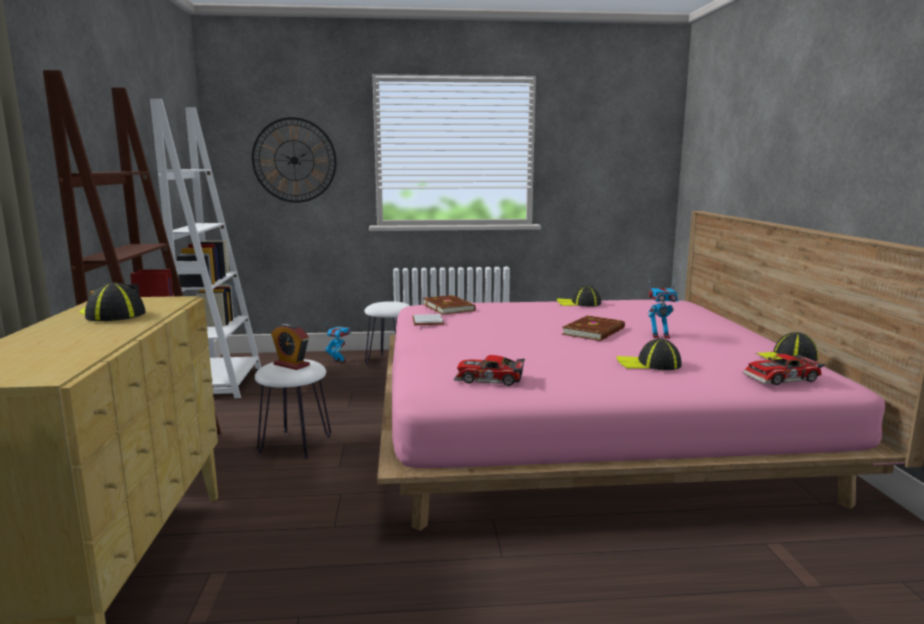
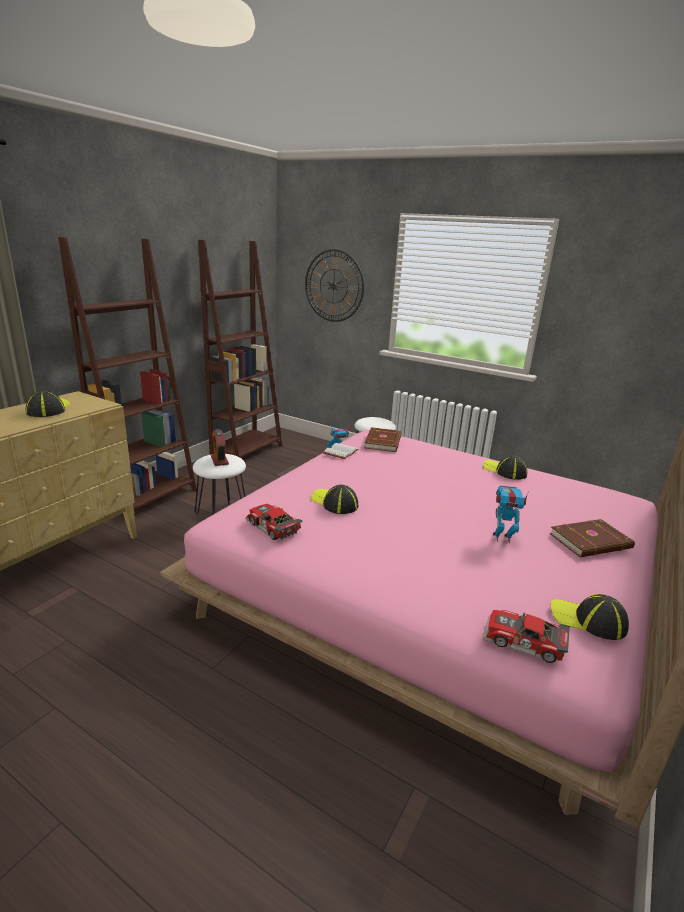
camera: 35 degrees right, 10 degrees up
(224, 383) = (246, 451): white bookcase -> brown bookcase
(595, 331) = (450, 509): brown book -> brown book (591, 542)
(649, 364) = (422, 565): cap -> cap (334, 503)
(660, 336) = (502, 538): toy robot -> toy robot turned 150 degrees clockwise

